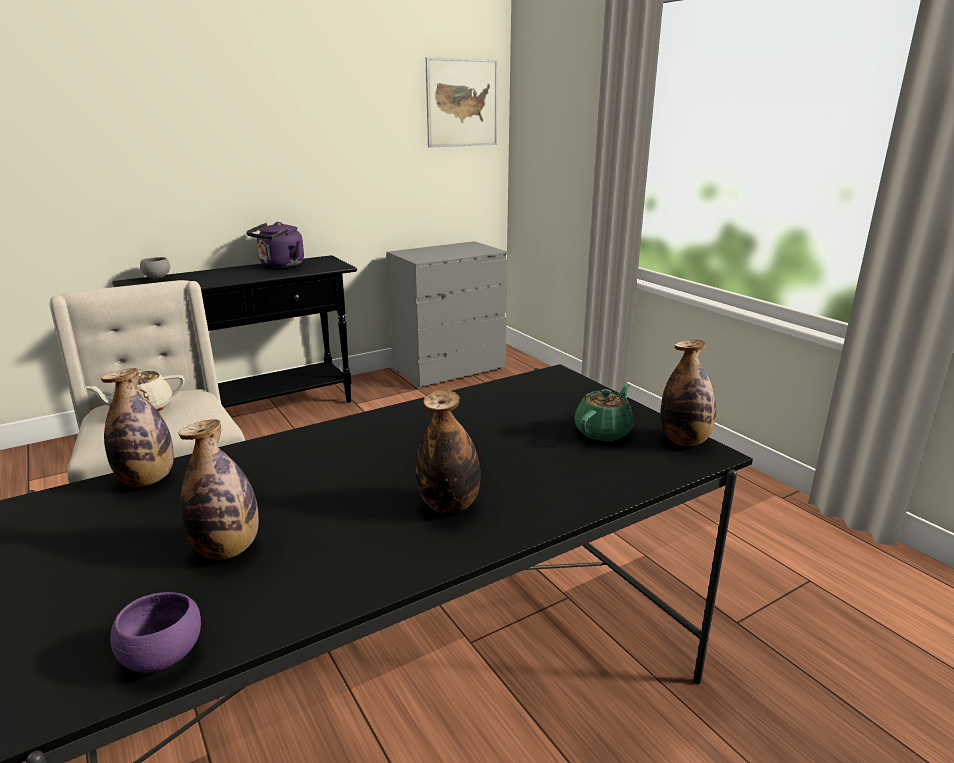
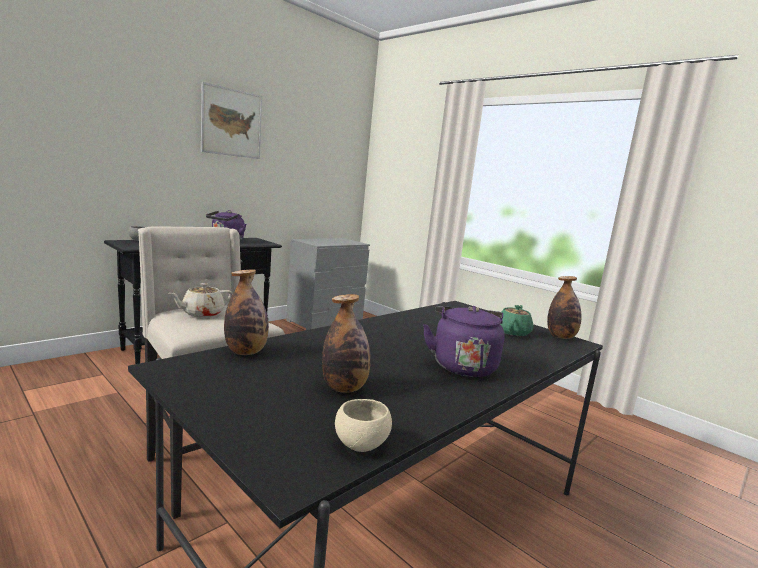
camera: 15 degrees left, 10 degrees down
(163, 657) = (361, 444): purple bowl -> beige bowl
(449, 505) = (462, 365): bottle -> purple kettle
(462, 103) = (342, 151): picture -> picture (232, 123)

